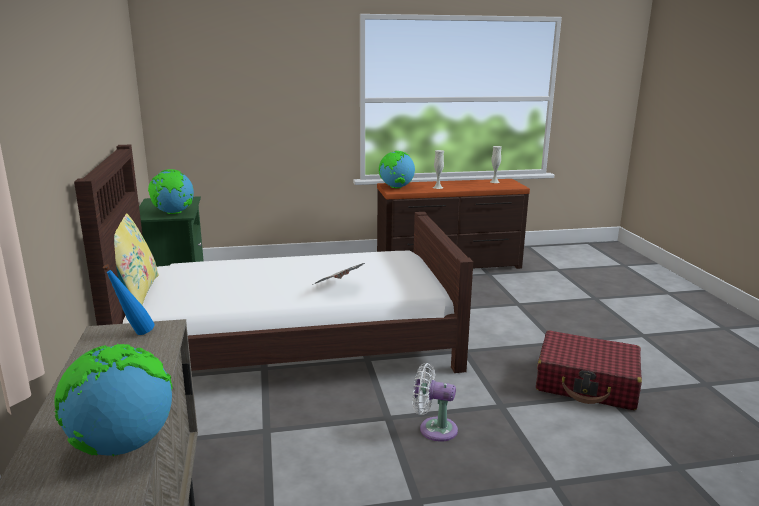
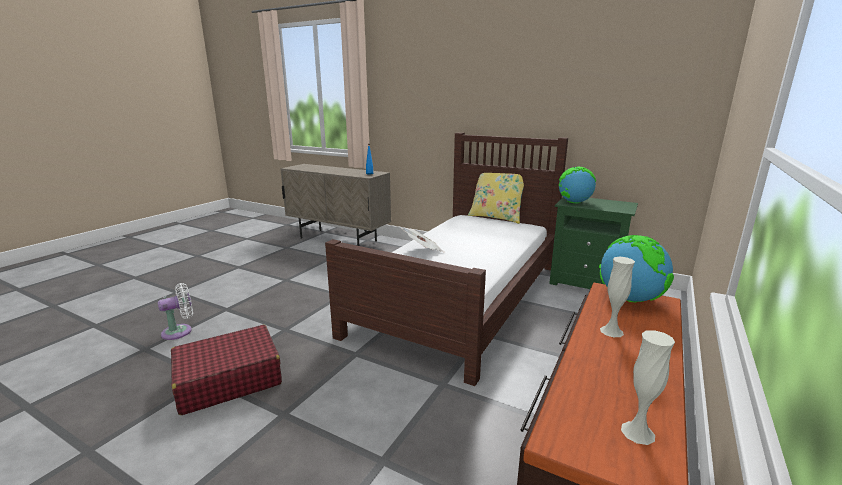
camera: 130 degrees right, 0 degrees up
(122, 446) = (312, 169): globe -> none
(434, 429) = (310, 301): white fan -> white fan (180, 331)

